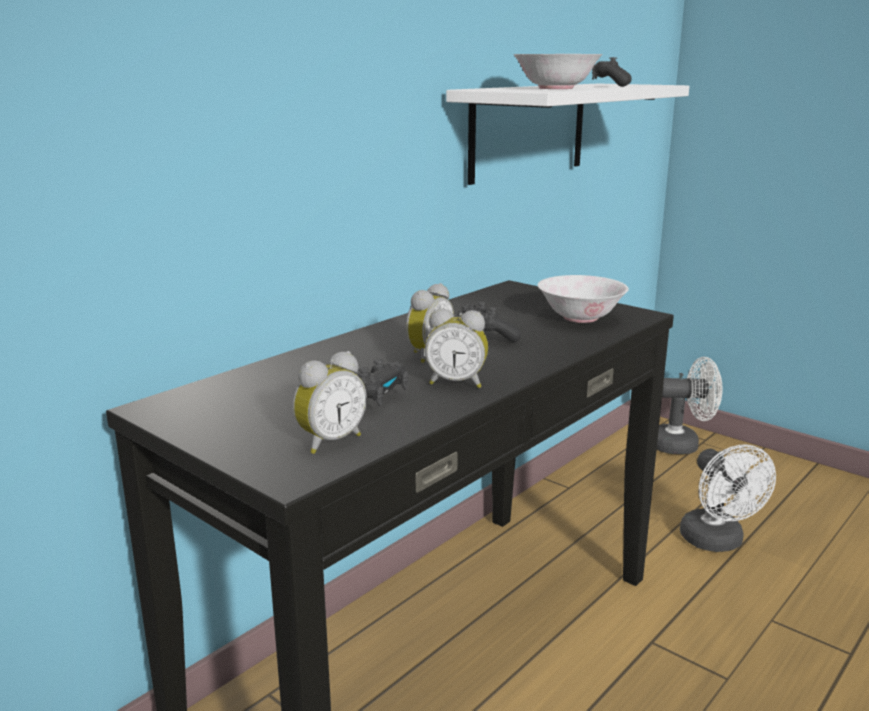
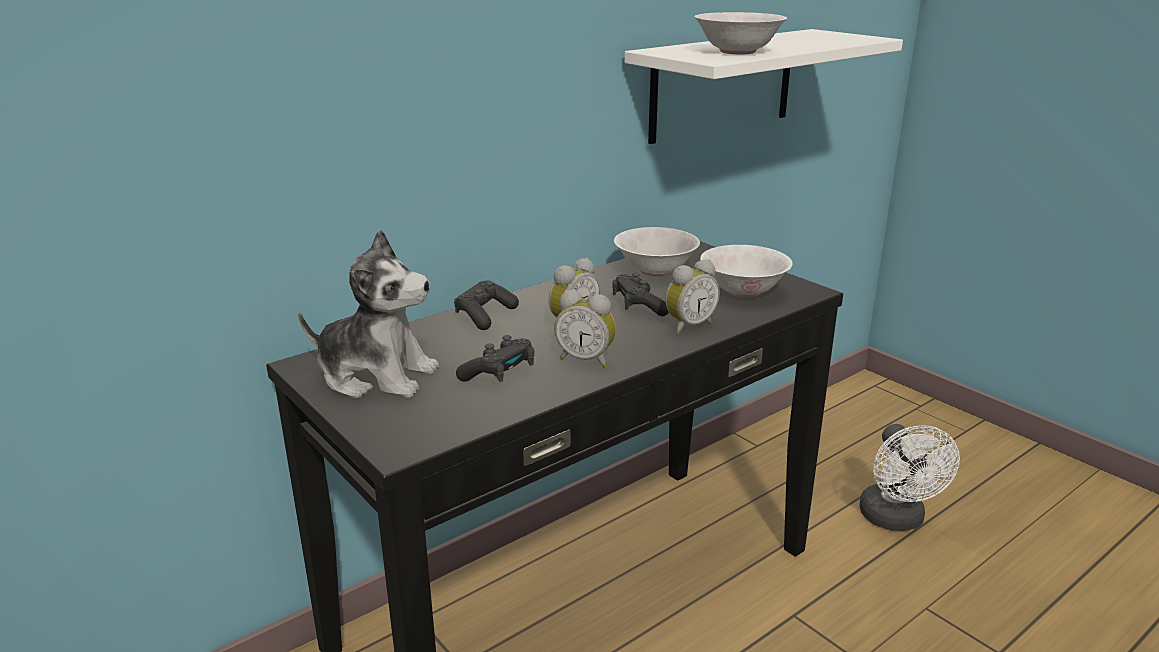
camera: 10 degrees right, 5 degrees up
(238, 412) = (376, 376): none -> plush toy
(329, 441) = (444, 414): alarm clock -> alarm clock (688, 326)
(486, 306) = (655, 270): none -> white bowl
(611, 86) = (809, 42): black game controller -> black game controller (485, 316)
(682, 445) = (893, 409): white fan -> none

